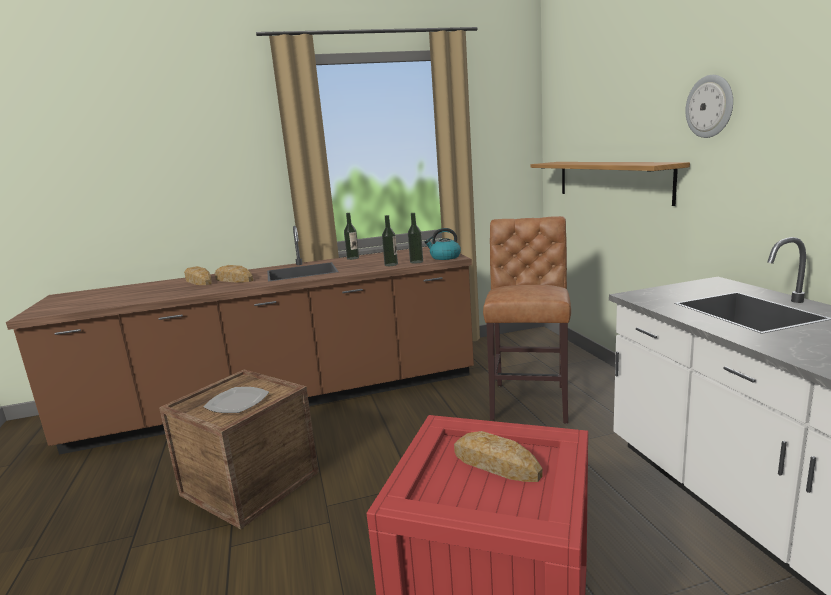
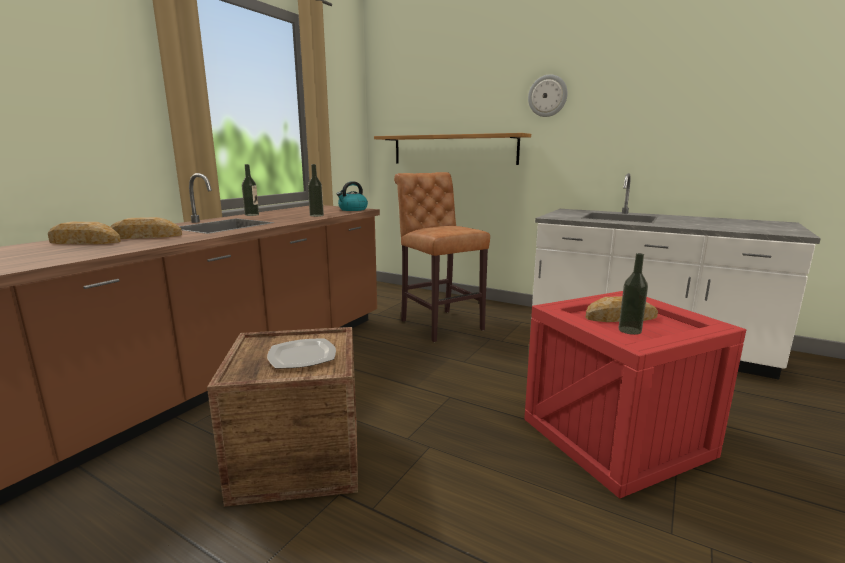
camera: 45 degrees left, 0 degrees up
(416, 262) = (336, 213): bottle -> bottle (629, 330)

